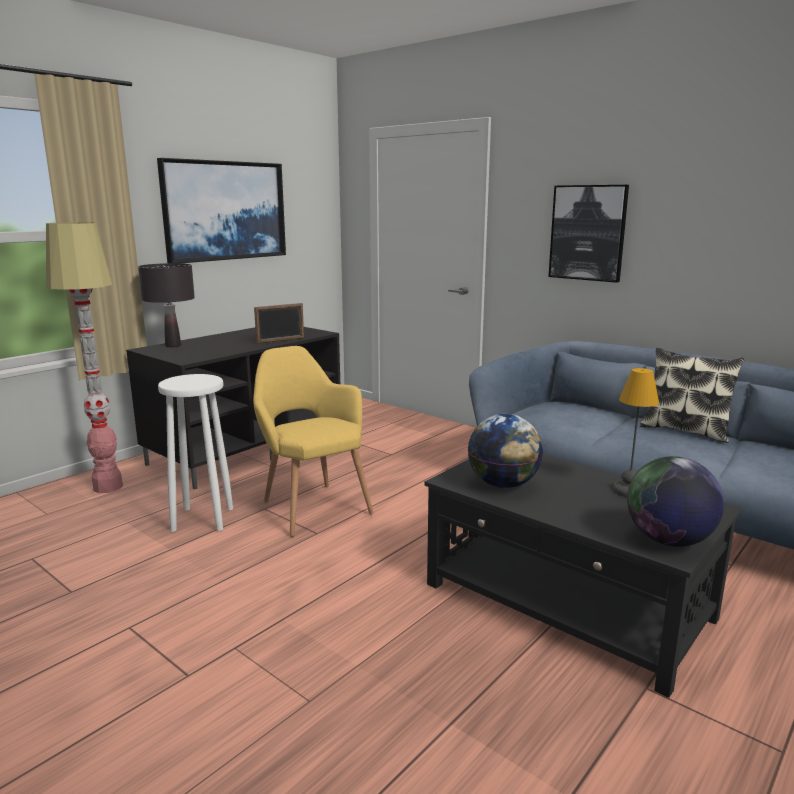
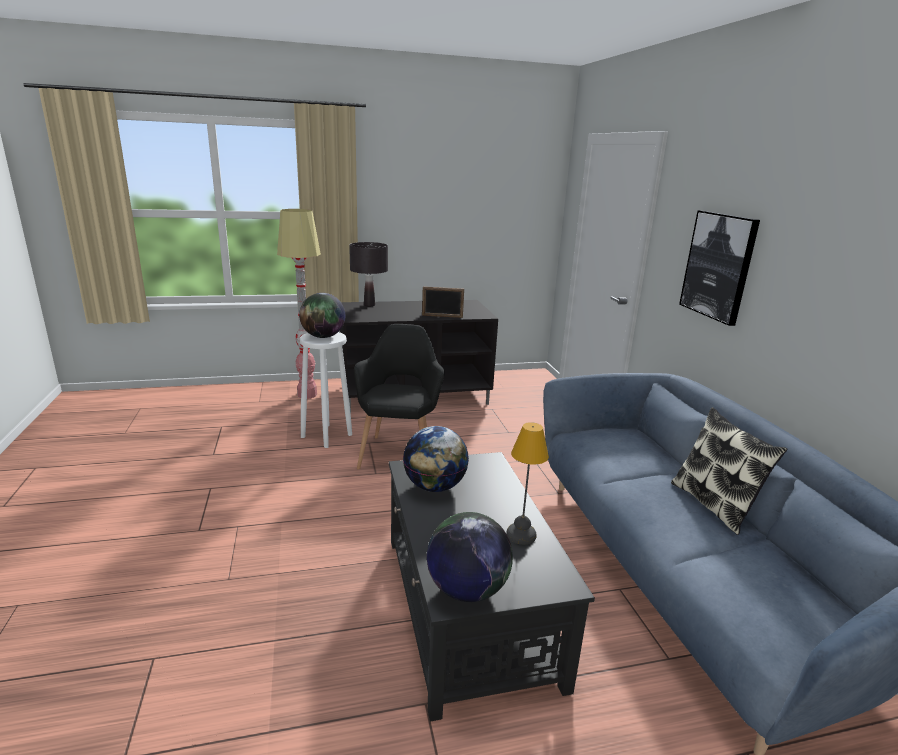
camera: 35 degrees right, 5 degrees up
(191, 381) = (323, 336): none -> globe
(224, 211) = (442, 203): picture -> none
(311, 505) = (399, 452): yellow armchair -> black armchair

